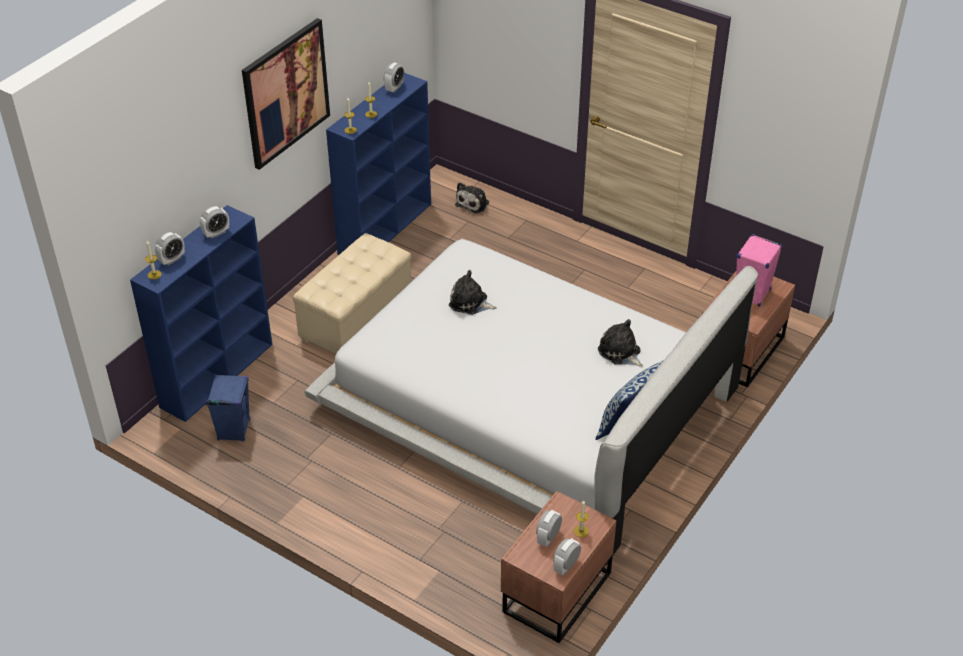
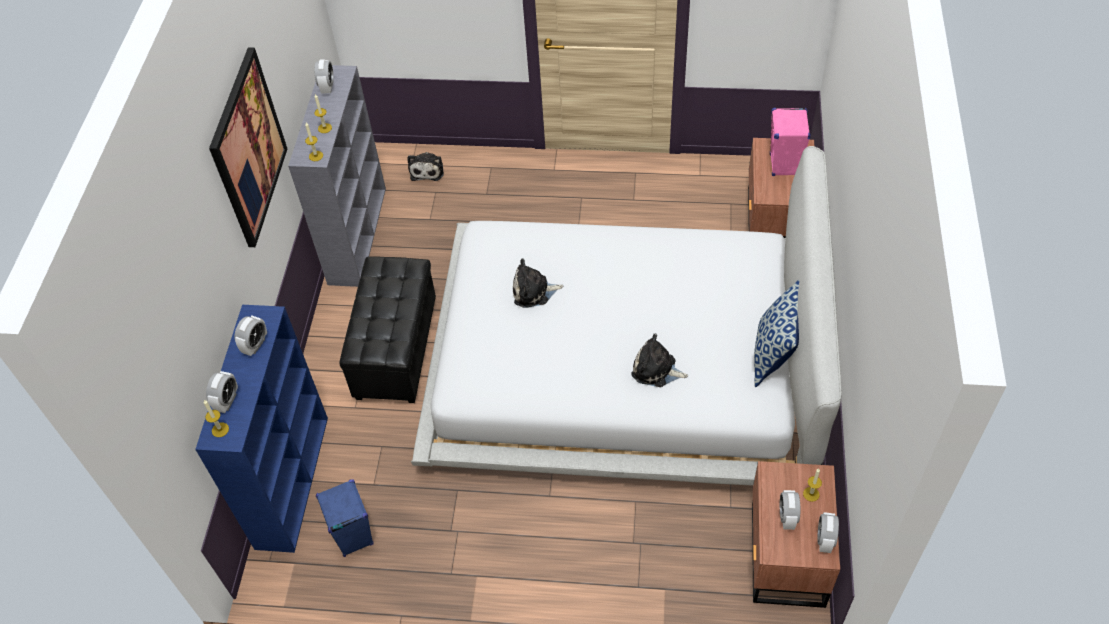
camera: 25 degrees left, 10 degrees up
(357, 320) = (397, 350): beige ottoman -> black ottoman
(385, 228) = (357, 234): blue bookcase -> grey bookcase
(620, 352) = (713, 281): plush toy -> plush toy (656, 370)

